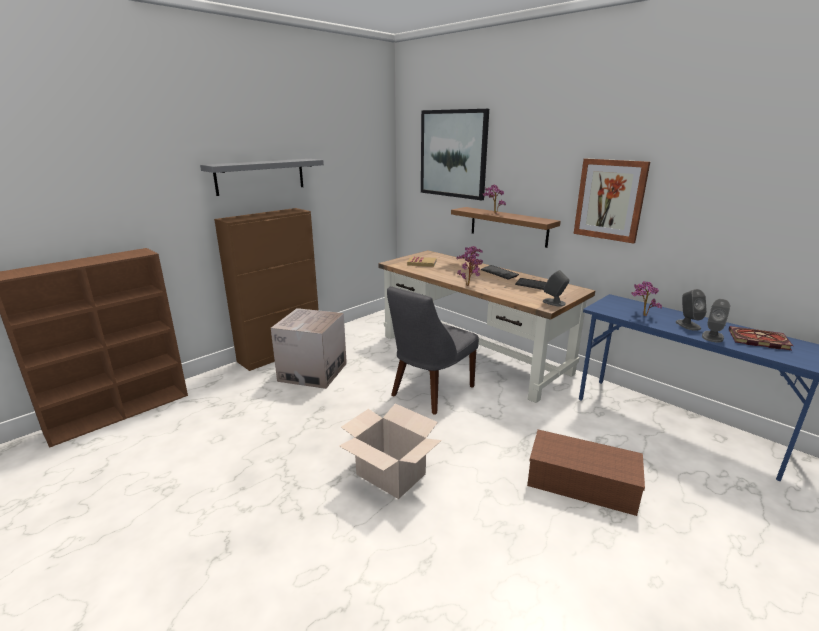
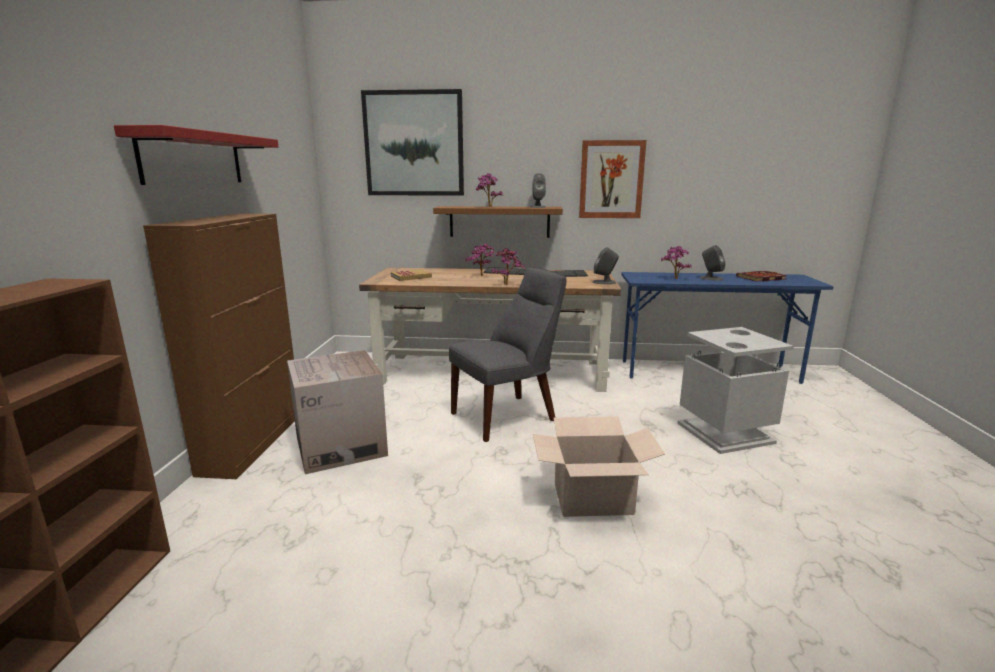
camera: 40 degrees left, 5 degrees down
(260, 176) = (193, 158): grey shelf -> red shelf
(430, 392) = (507, 416): grey chair -> grey chair turned 120 degrees counterclockwise
(580, 483) = (724, 433): brown storage box -> grey trash can
(712, 336) = (738, 281): grey speaker -> grey speaker (538, 207)

